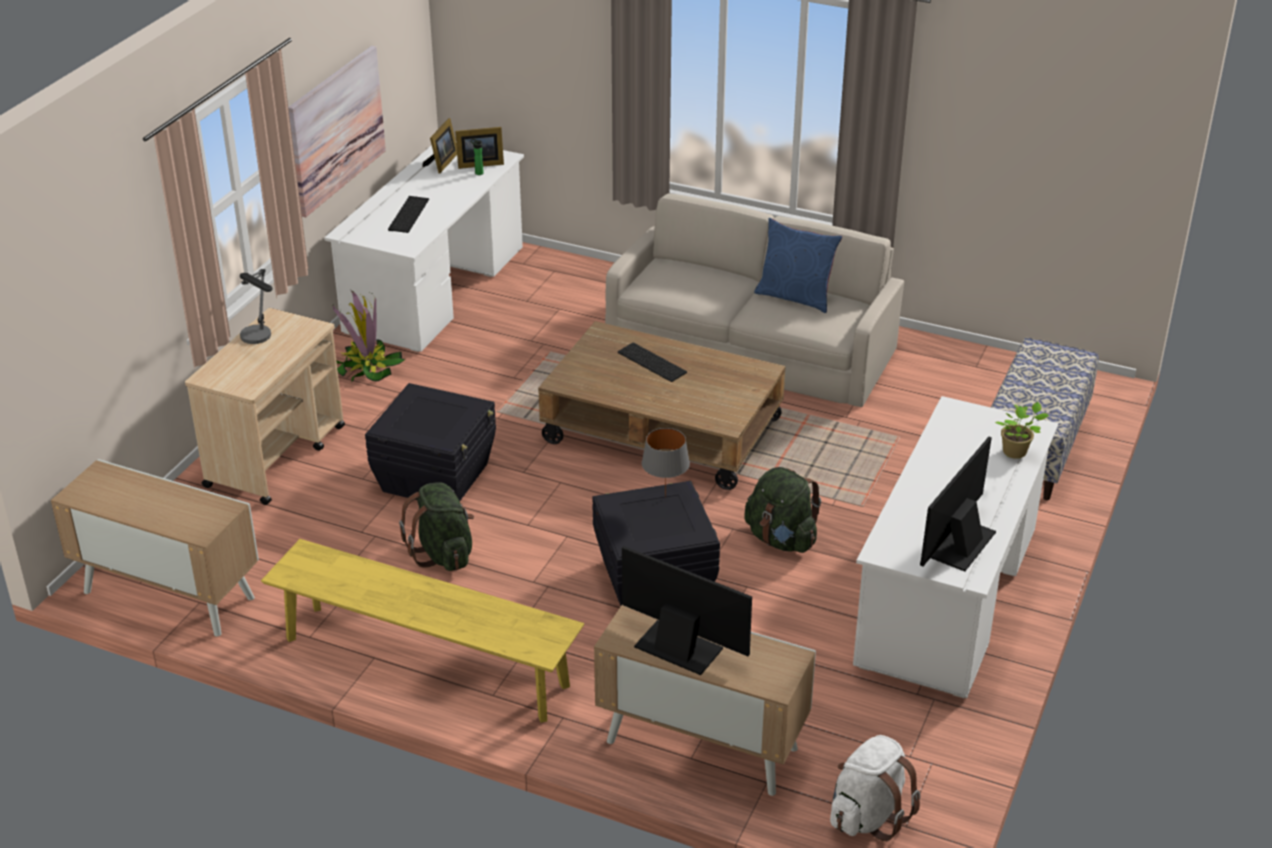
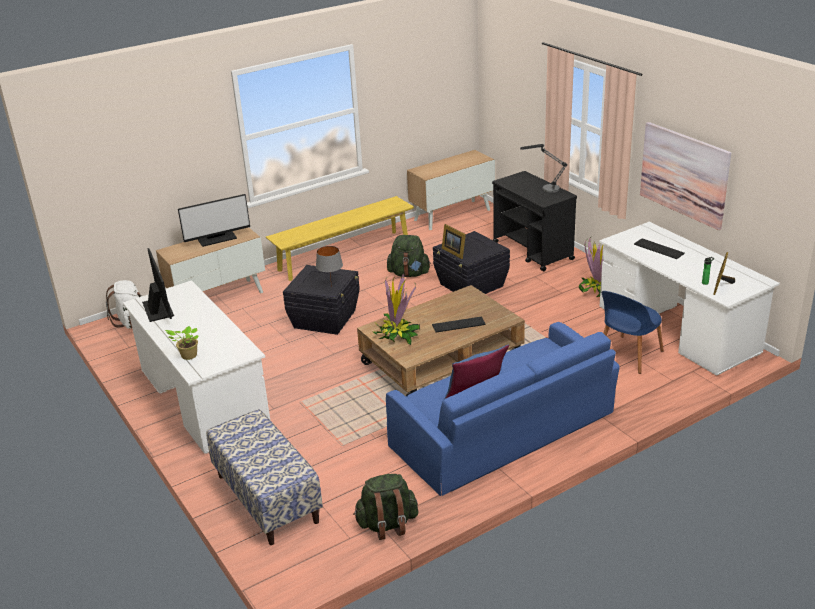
camera: 125 degrees right, 5 degrees down
(276, 455) = (533, 251): beige cart -> black cart
(442, 163) = (731, 274): picture frame -> picture frame (454, 252)
(526, 307) = (628, 356): none -> blue chair
(721, 399) = (396, 334): none -> potted plant
(753, 344) = (503, 430): beige sofa -> blue sofa
(781, 539) = (308, 365): green backpack -> green backpack (387, 524)

